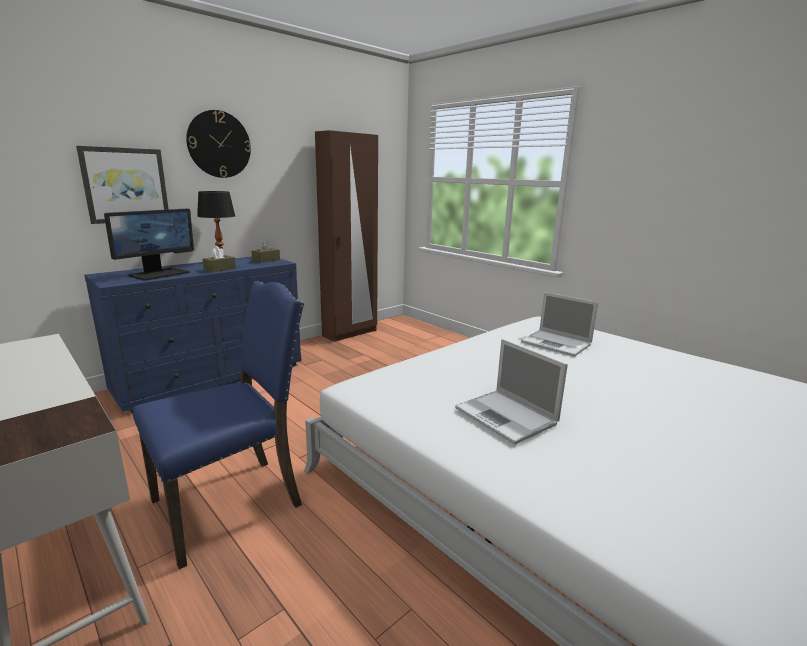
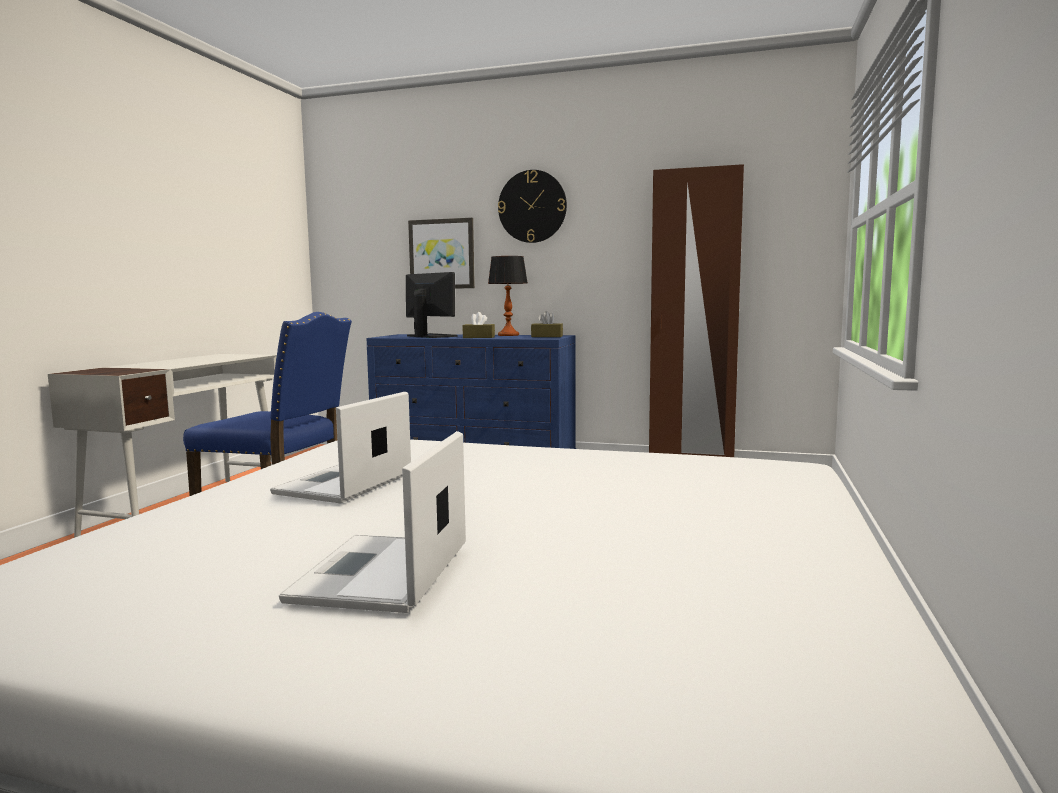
camera: 60 degrees right, 10 degrees down
(159, 274) = (430, 336): monitor -> monitor turned 135 degrees counterclockwise
(557, 343) = (678, 480): laptop -> laptop (381, 574)

